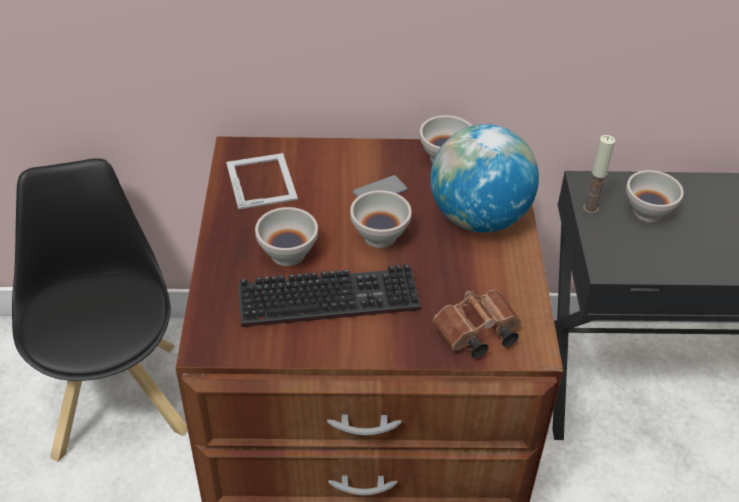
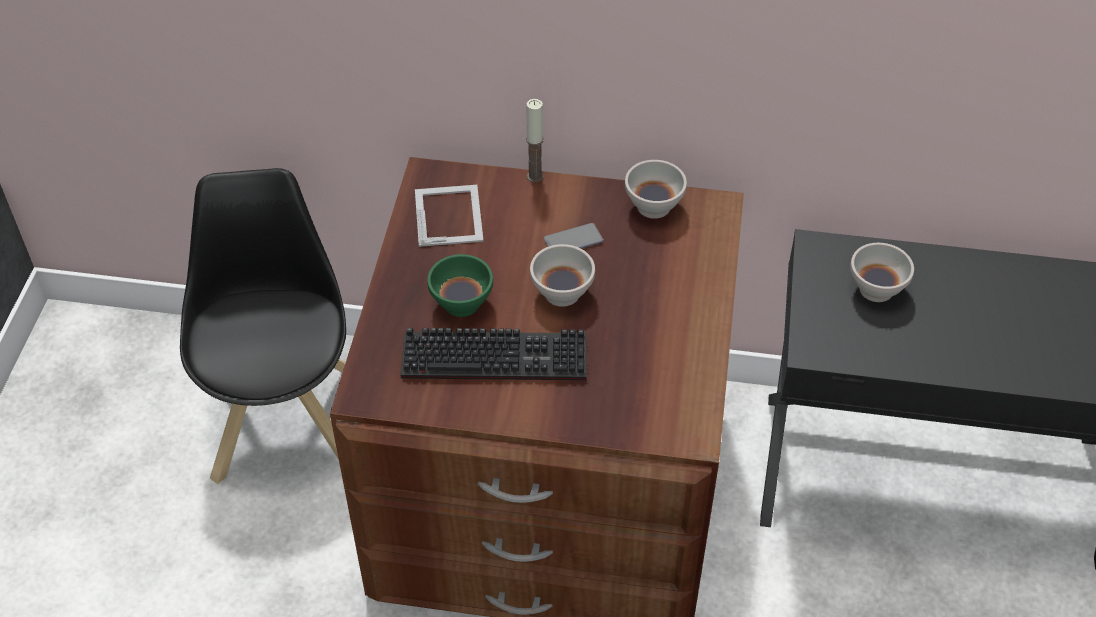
camera: 10 degrees right, 5 degrees up
(288, 253) = (462, 302): white bowl -> green bowl
(475, 334) = (638, 413): brown binoculars -> none
(478, 218) = (673, 283): globe -> none
(590, 208) = (811, 278): candle -> candle (535, 176)

